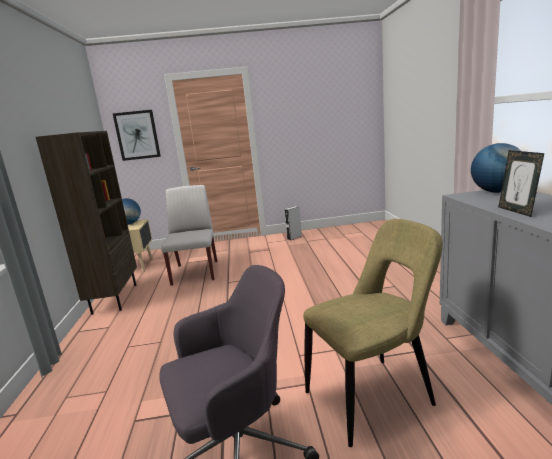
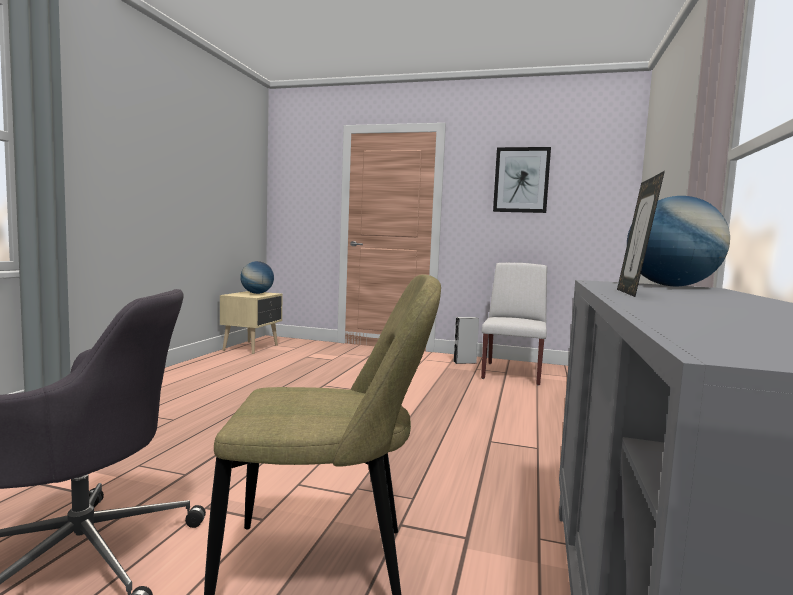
camera: 20 degrees right, 10 degrees down
(114, 298) = (190, 369): brown bookcase -> none
(137, 135) = (300, 194): picture -> picture (521, 180)
(195, 272) = (302, 367): white chair -> white chair (512, 373)

